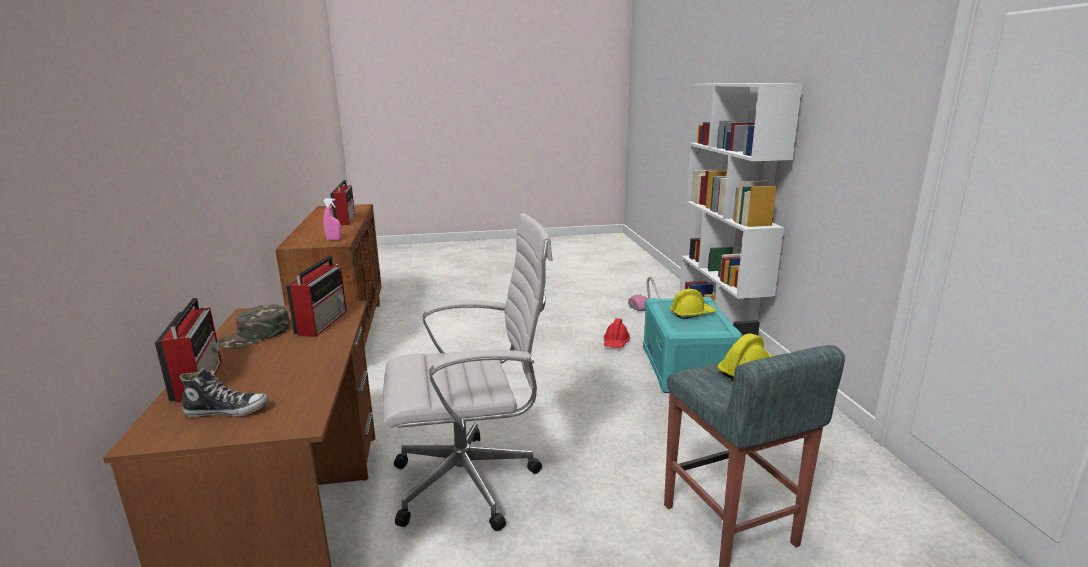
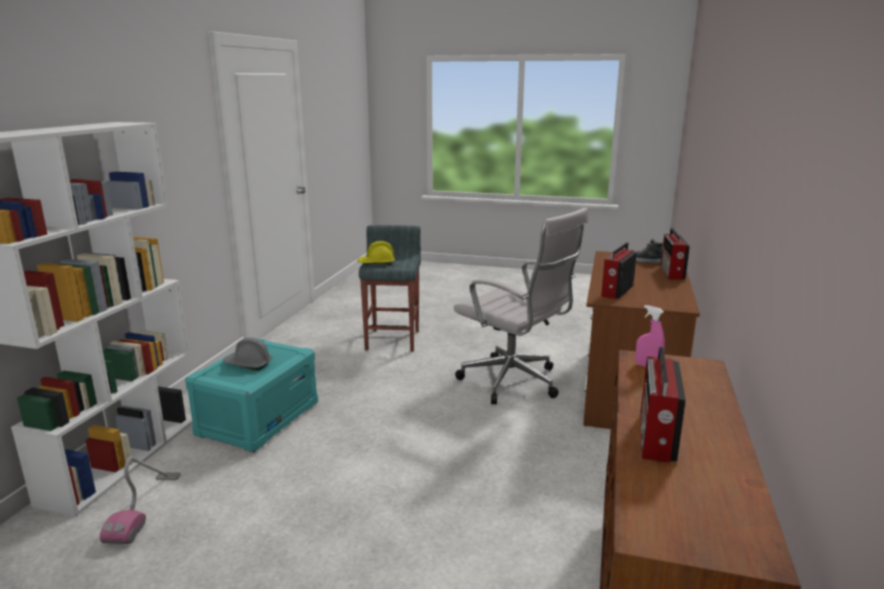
camera: 155 degrees left, 0 degrees up
(255, 335) = (661, 290): green cap -> none
(472, 482) = (514, 383): white office chair -> white office chair turned 150 degrees counterclockwise
(616, 343) = (267, 471): red hard hat -> none
(692, 314) = (248, 364): yellow hard hat -> grey hard hat

